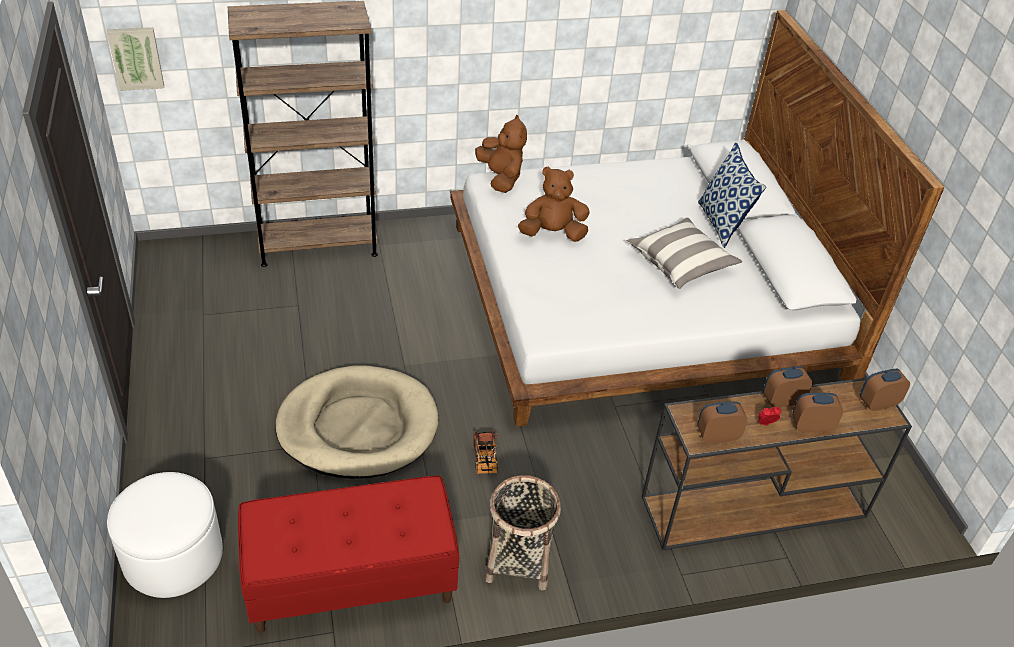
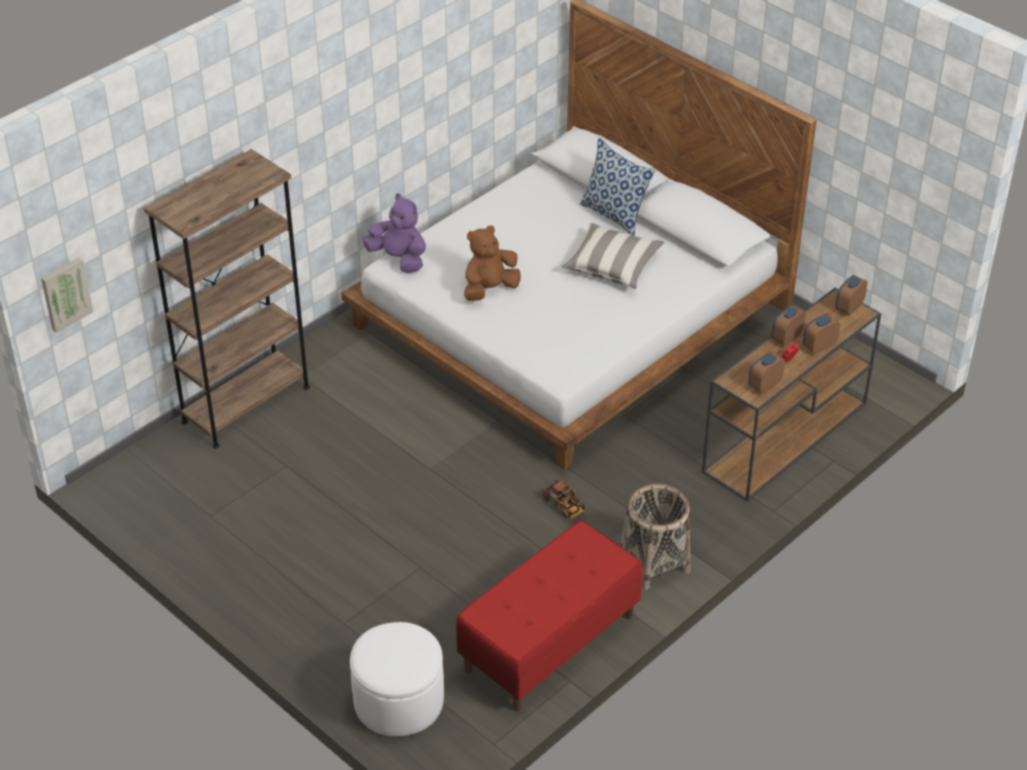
camera: 30 degrees left, 0 degrees up
(358, 427) = (442, 535): beige dog bed -> none
(501, 178) = (399, 259): brown plush toy -> purple plush toy

